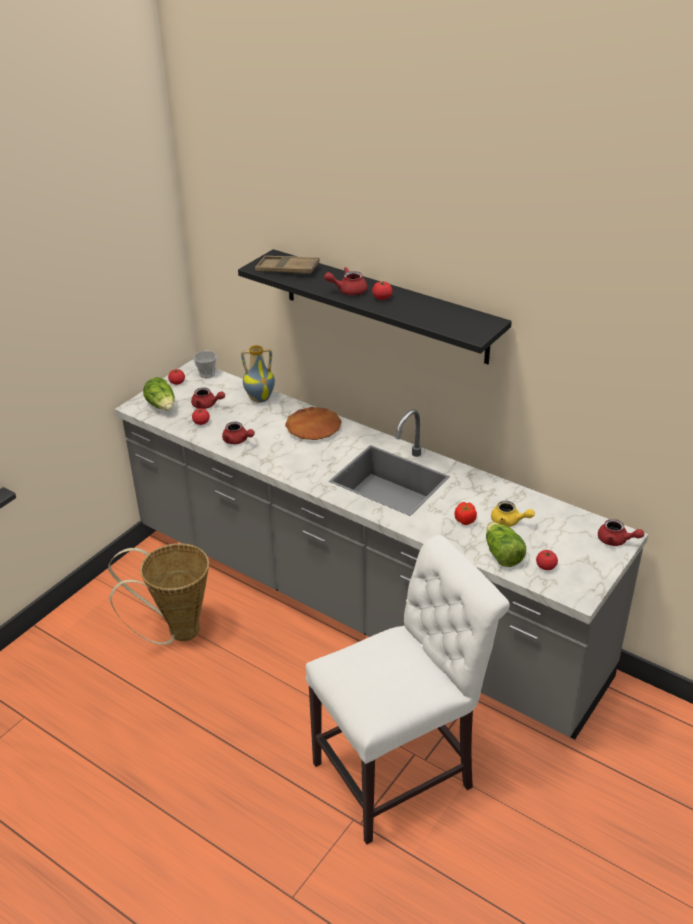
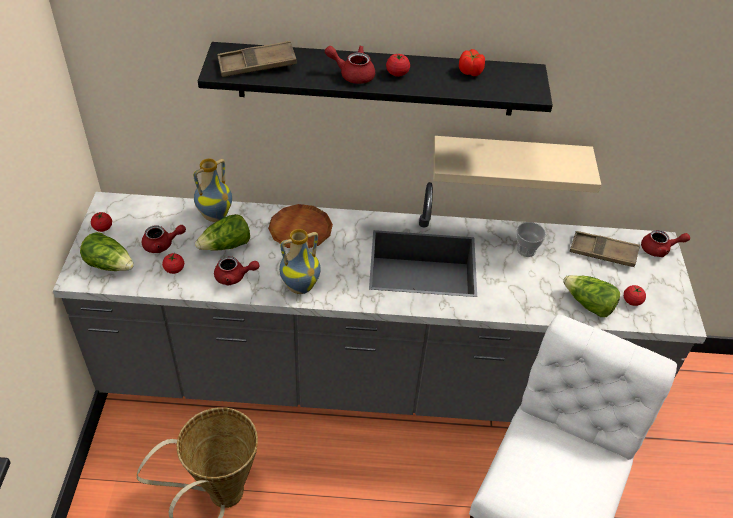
camera: 35 degrees left, 10 degrees up
(207, 374) = (129, 205): cup -> cup (526, 250)
(250, 420) = (226, 246): none -> lettuce
(279, 461) = (300, 285): none -> vase
(348, 290) = (352, 74): red teapot -> red teapot turned 60 degrees clockwise
(465, 520) = (527, 281): tomato -> tomato (470, 72)
(491, 414) = (508, 163): none -> beige shelf
(509, 522) = (564, 266): yellow teapot -> none
(557, 524) = (603, 252): none -> brown tray

